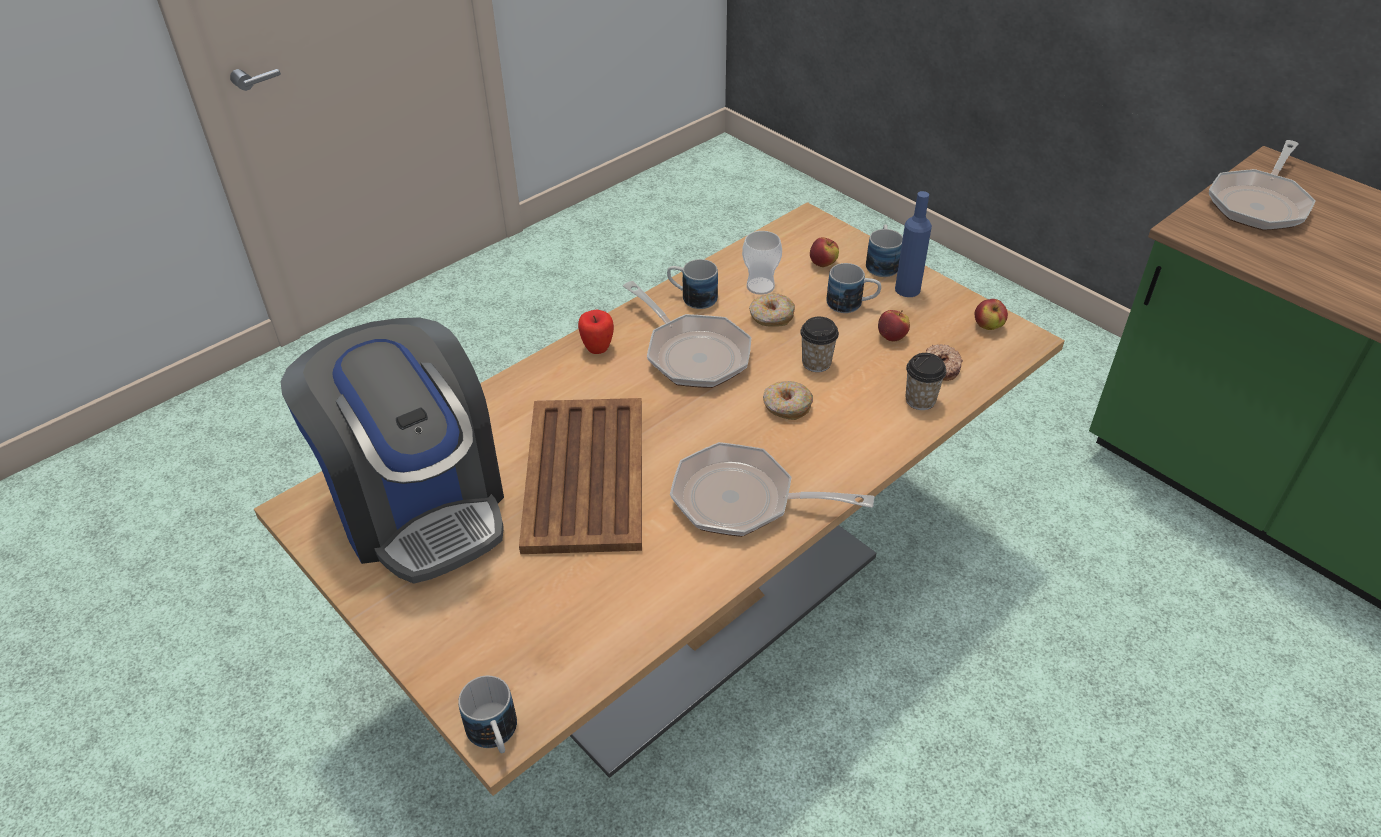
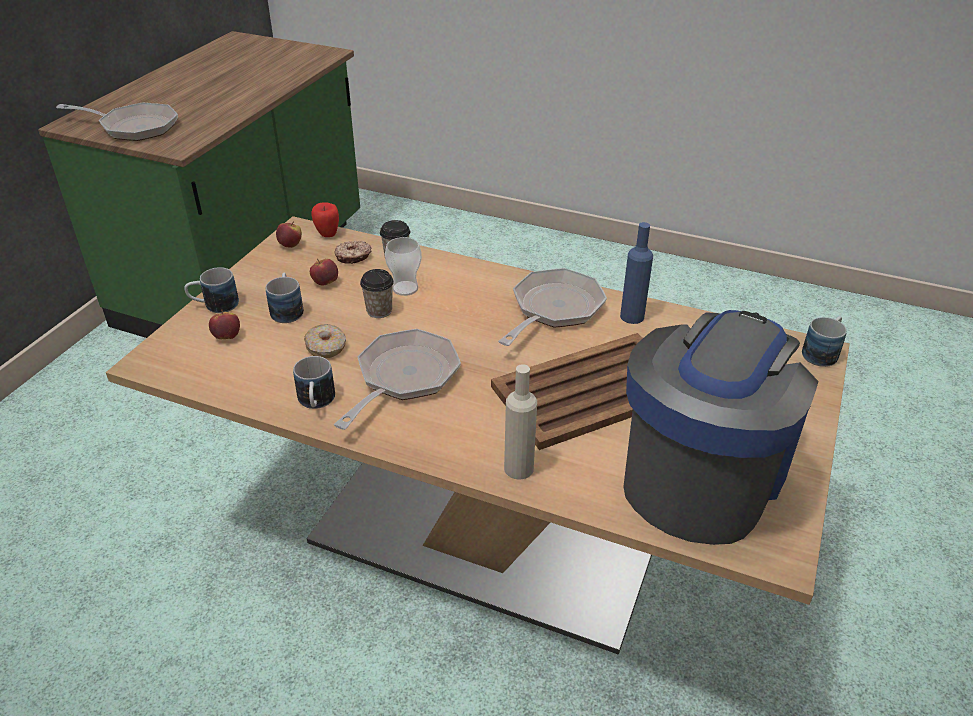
camera: 115 degrees left, 5 degrees down
(524, 389) = (518, 468): none -> beige bottle
(597, 348) = (430, 440): apple -> apple (327, 234)
(743, 500) = (553, 310): frying pan -> frying pan turned 135 degrees counterclockwise
(760, 286) = (279, 365): cup -> cup (405, 288)
(786, 406) = (441, 313): donut -> none
(907, 289) = (253, 286): blue bottle -> blue bottle (632, 316)

